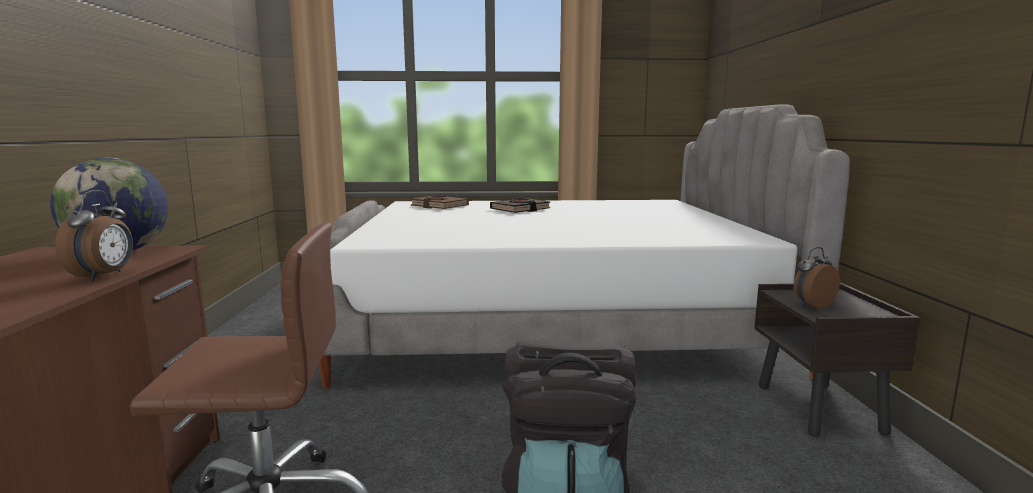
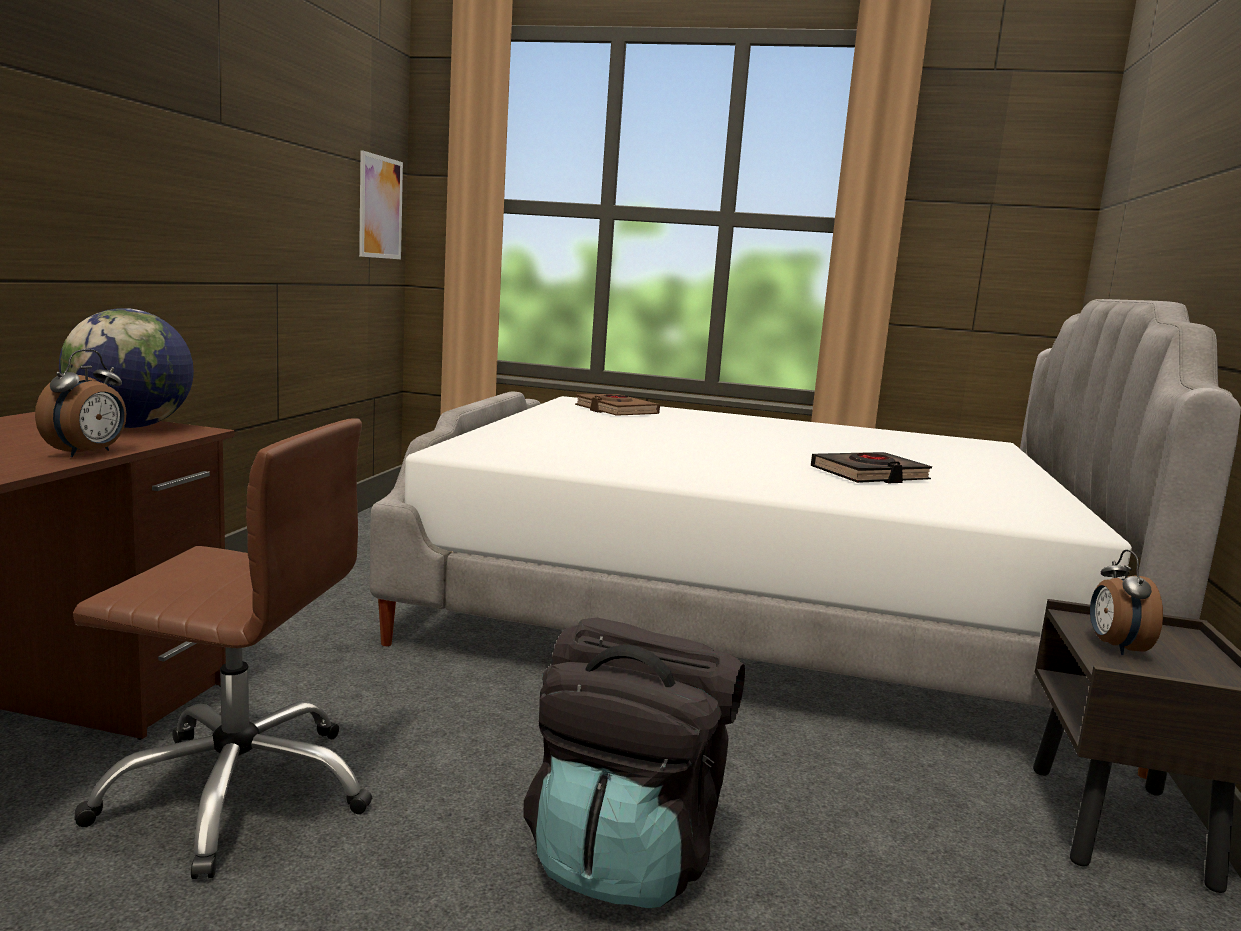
camera: 15 degrees right, 0 degrees up
(246, 80) = (380, 207): none -> picture
(520, 209) = (731, 429): black book -> black book (869, 475)
(812, 305) = (1115, 647): alarm clock -> alarm clock turned 75 degrees counterclockwise

